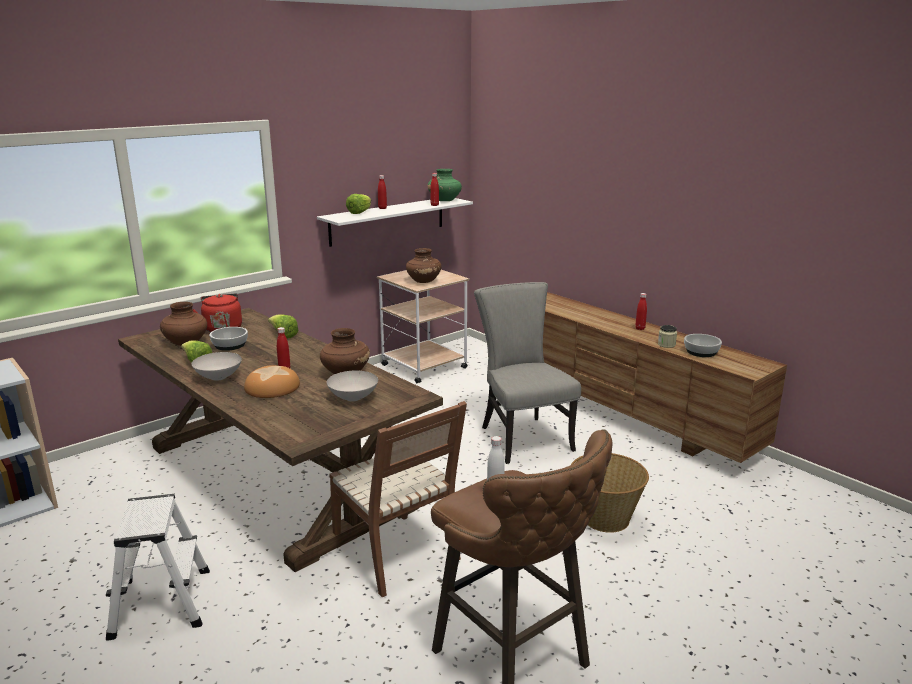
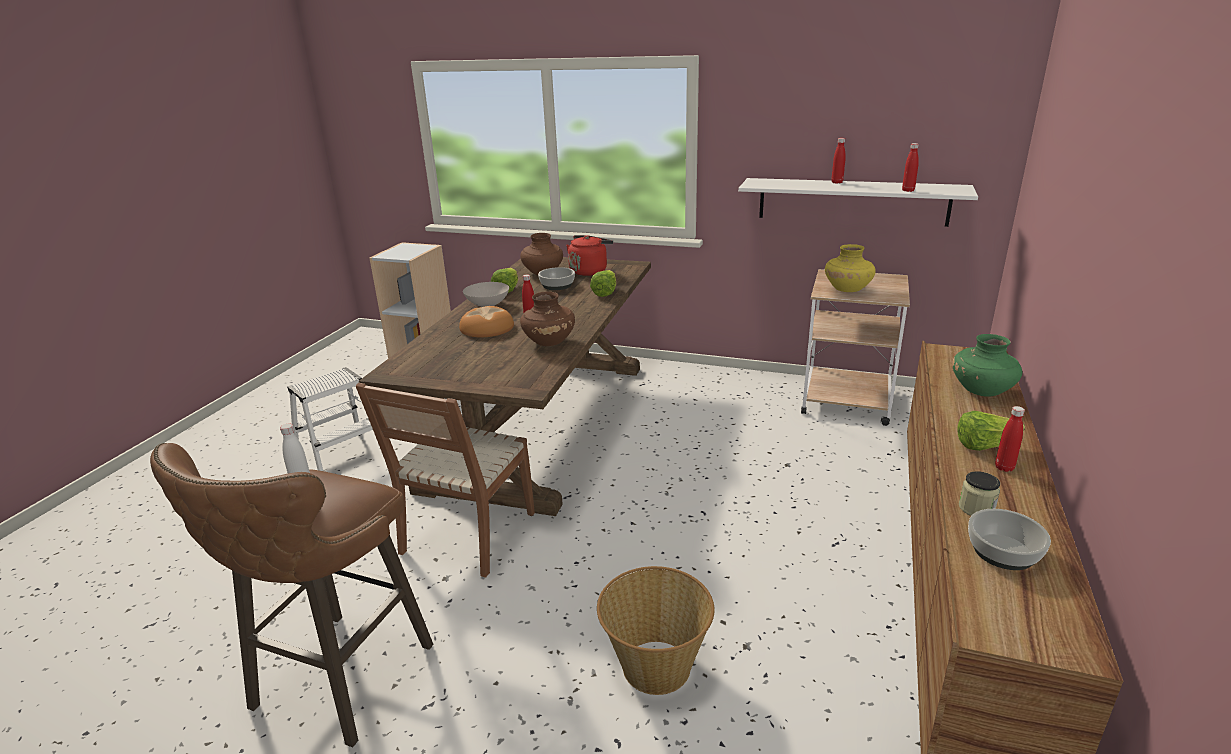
camera: 60 degrees right, 5 degrees up
(354, 398) = (498, 363): white bowl -> none
(359, 212) = (796, 182): lettuce -> lettuce (983, 446)
(423, 281) = (847, 289): brown vase -> yellow vase
(444, 200) = (943, 188): green vase -> green vase (982, 391)
(522, 436) = (778, 526): grey chair -> none

